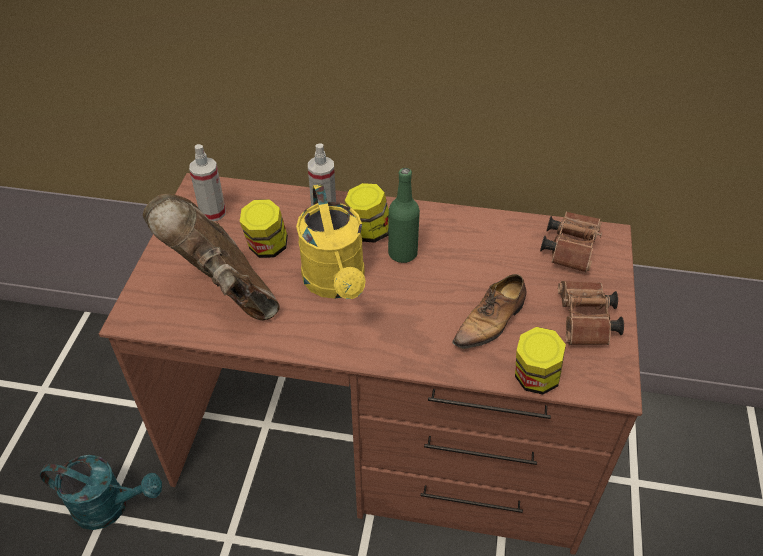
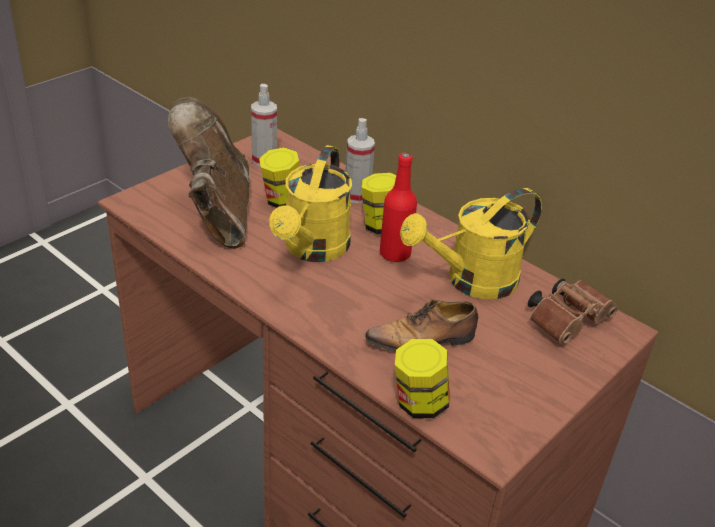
camera: 30 degrees right, 10 degrees down
(110, 506) = (78, 400): turquoise watering can -> none
(402, 253) = (395, 254): green bottle -> red bottle
(479, 249) = (471, 282): none -> yellow watering can
(585, 323) = (519, 386): brown binoculars -> none

